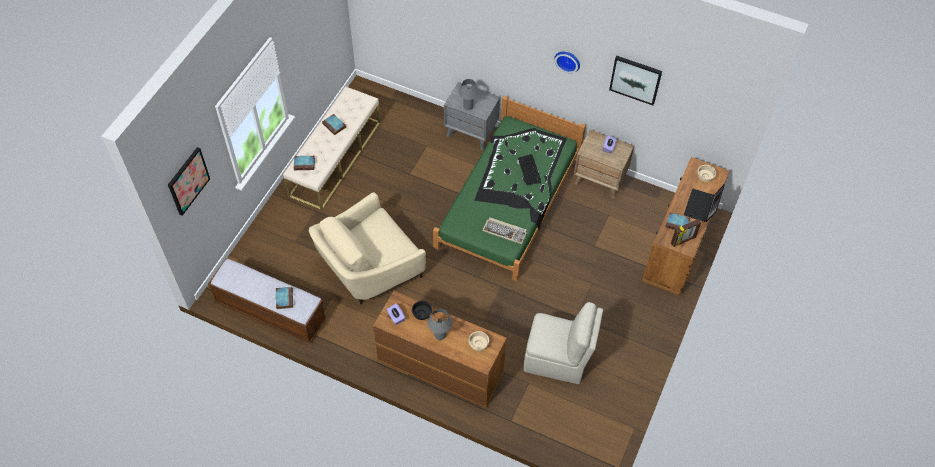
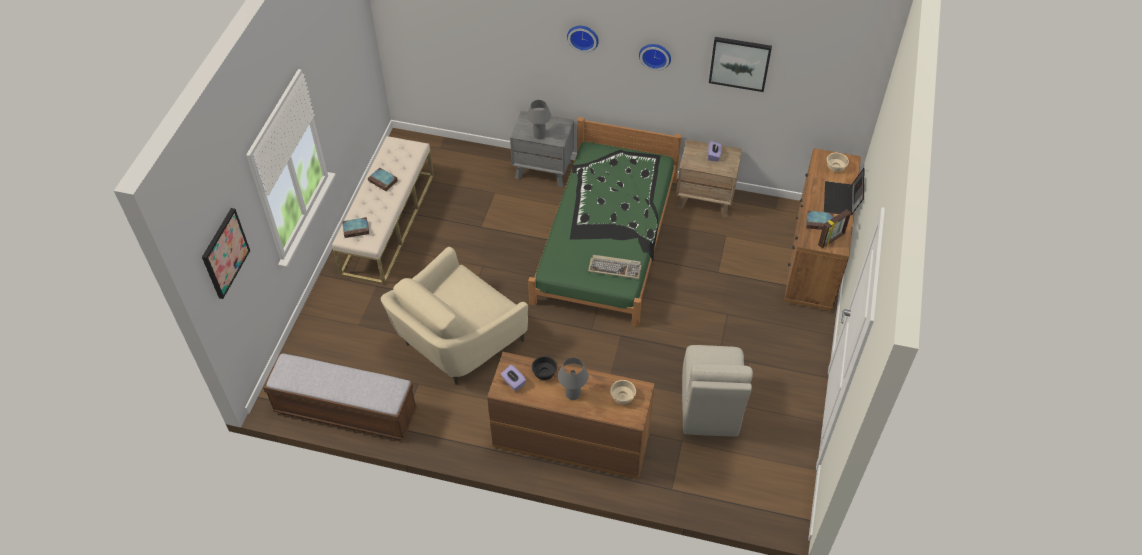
camera: 10 degrees left, 5 degrees down
(284, 298) = (364, 388): book -> none
(511, 35) = (583, 37): none -> wall clock
(529, 170) = (626, 196): keyboard -> none
(557, 359) = (709, 407): beige chair -> beige chair turned 90 degrees clockwise

